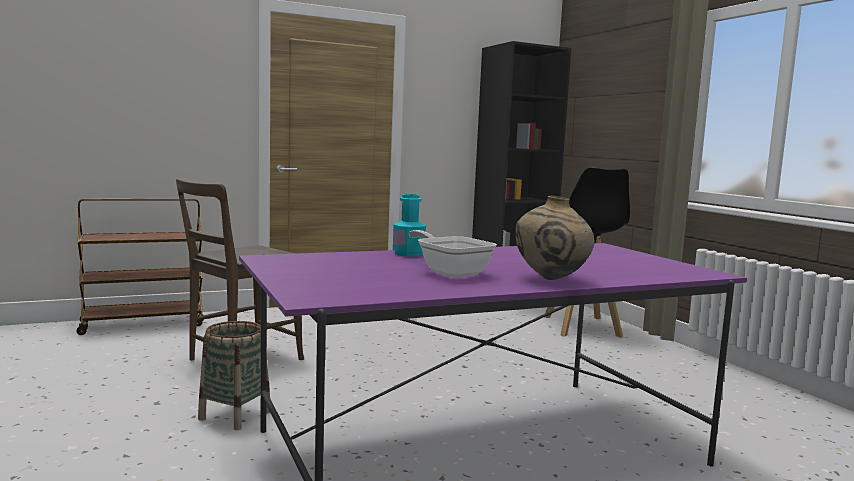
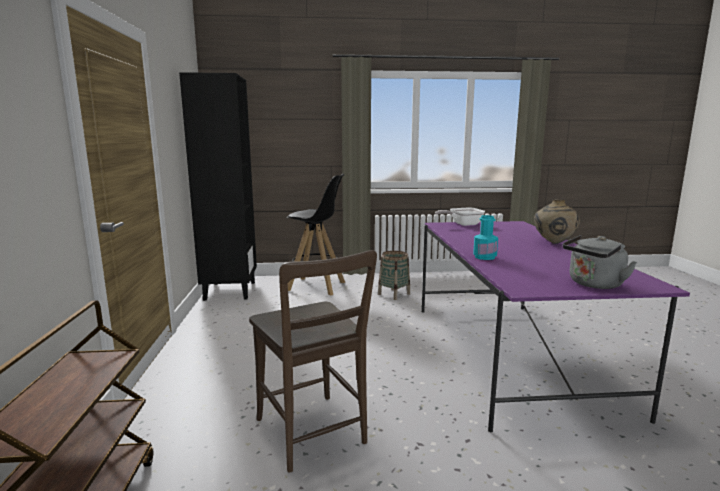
camera: 70 degrees left, 5 degrees up
(235, 415) = (457, 444): basket -> basket (394, 294)
(302, 277) = (593, 284): none -> grey kettle
(450, 272) = (547, 255): frying pan -> frying pan (462, 224)

